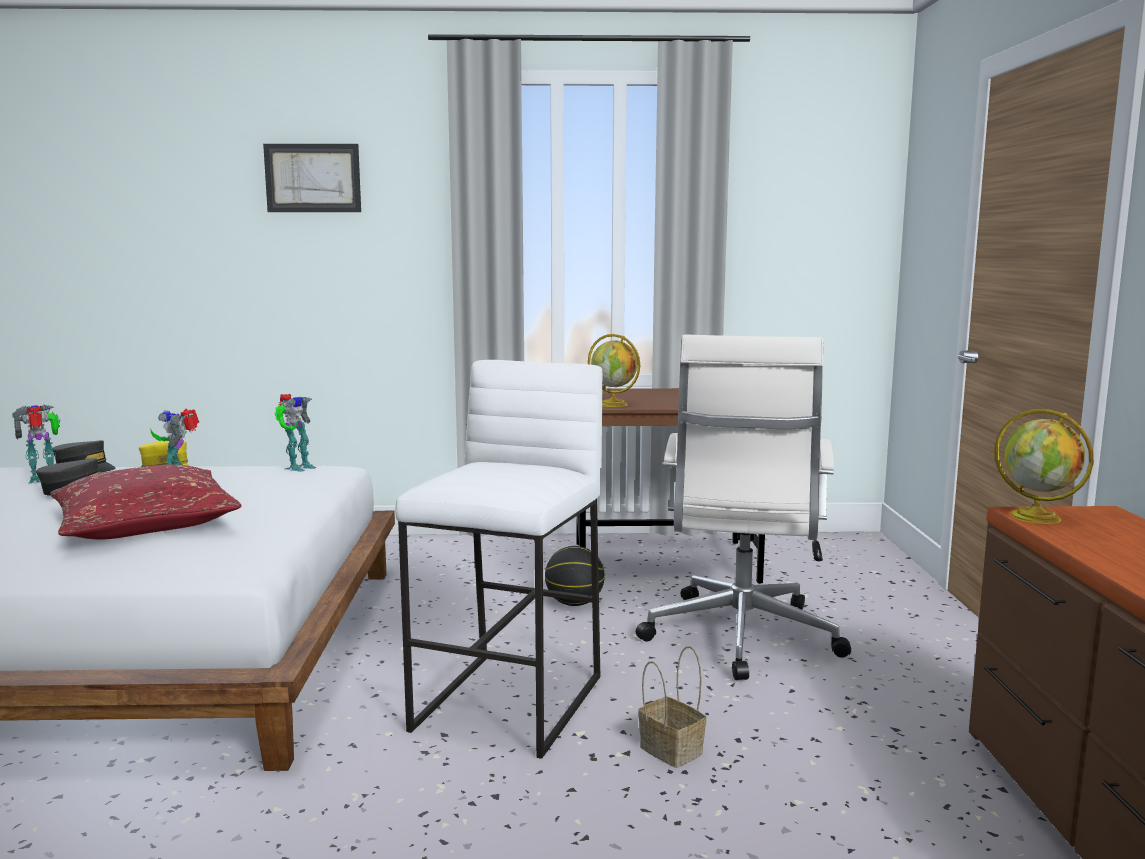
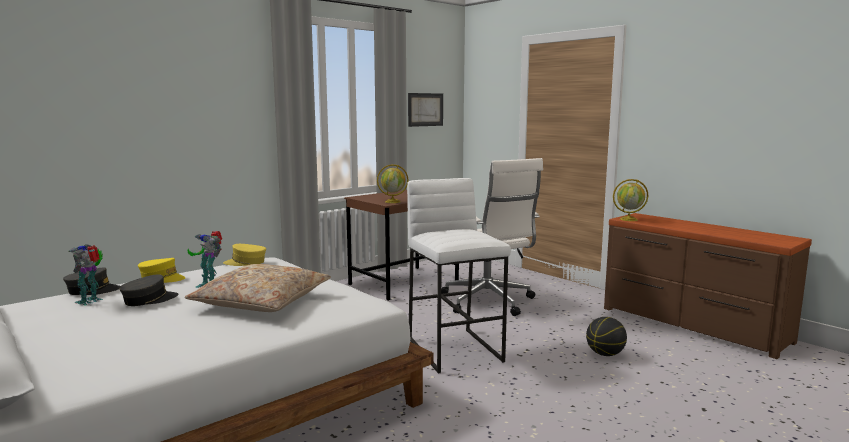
camera: 40 degrees left, 0 degrees up
(145, 524) = (262, 302): red pillow -> beige pillow
(297, 467) = (245, 262): toy robot -> yellow cap
(313, 178) = (180, 73): picture -> picture (425, 109)
(574, 603) = (401, 308): basketball -> basketball (605, 354)
(668, 750) = (538, 344): basket -> none

